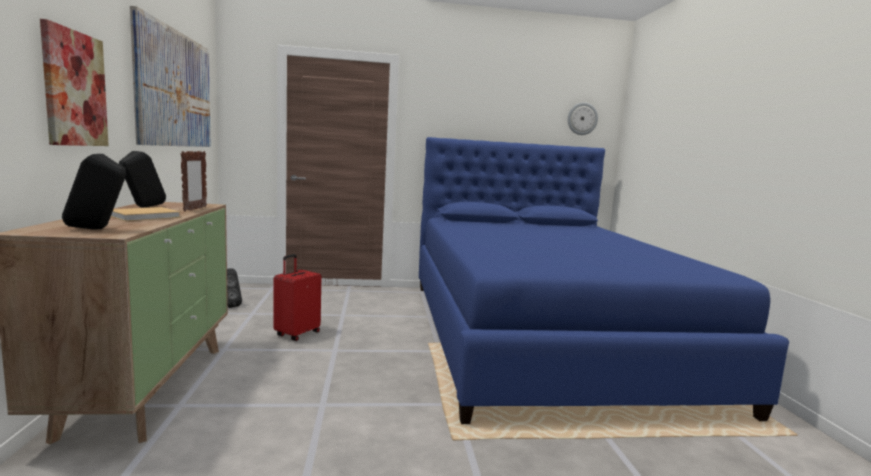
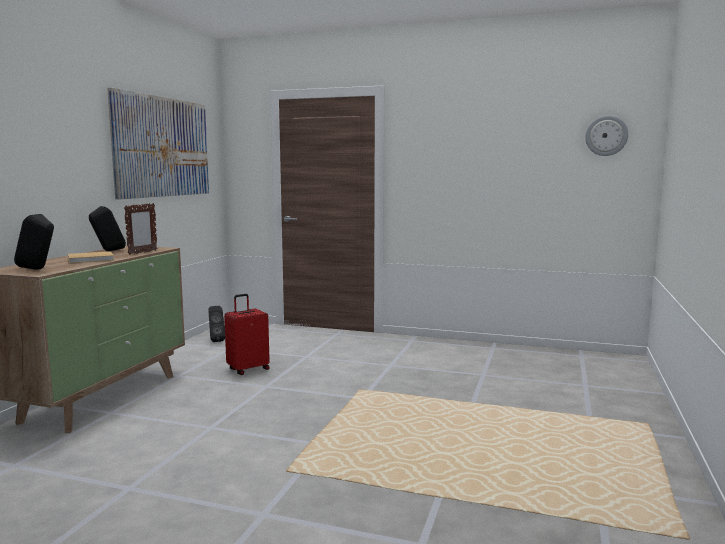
camera: 25 degrees right, 0 degrees up
(74, 89) = (49, 163): picture -> none
(543, 336) = (496, 396): blue bed -> none

